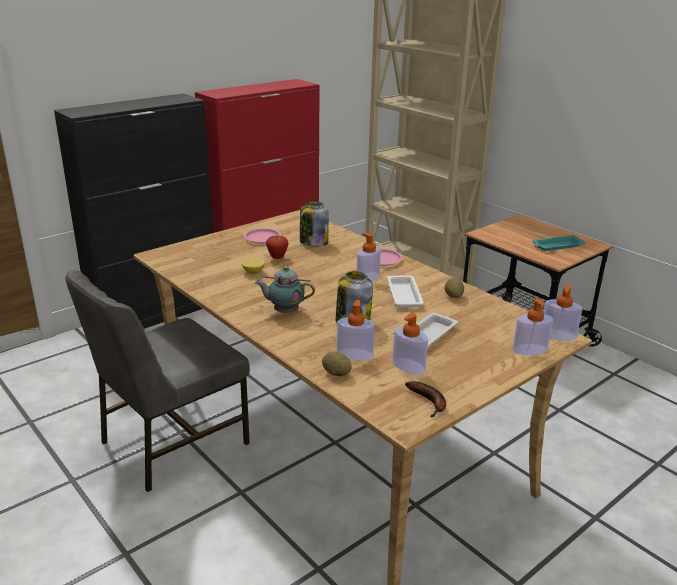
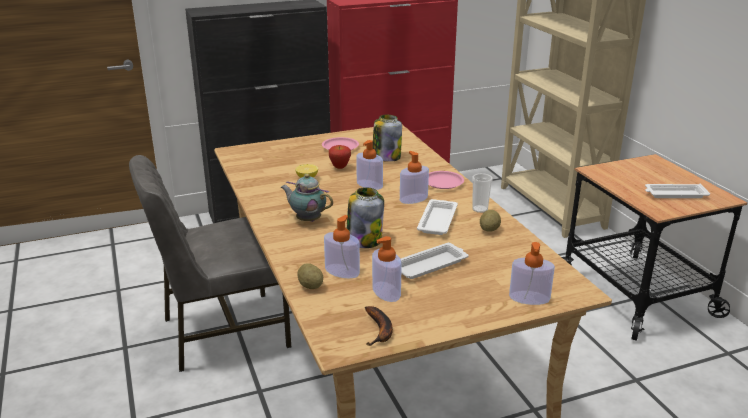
camera: 20 degrees right, 0 degrees up
(432, 279) = (480, 209): none -> cup
(557, 246) = (674, 194): turquoise tray -> white tray
(558, 335) = (574, 288): soap dispenser -> soap dispenser (369, 185)

